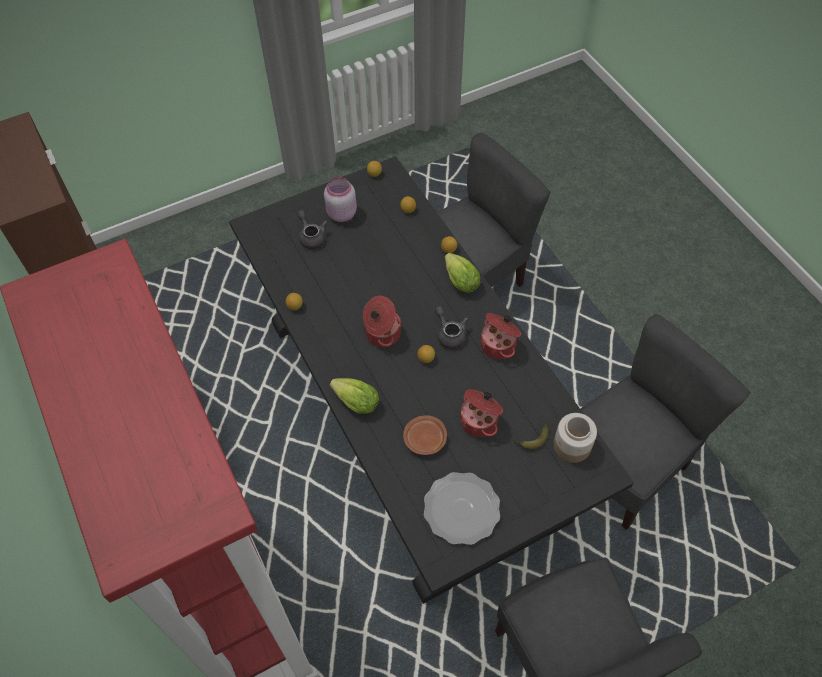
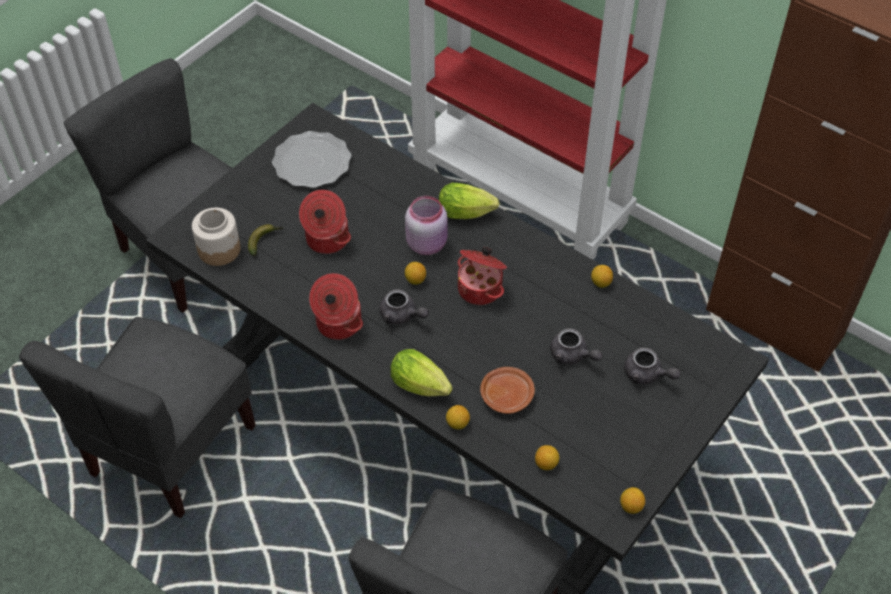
camera: 155 degrees right, 5 degrees down
(340, 214) = (633, 422): pink jar -> pink jar (427, 243)
(349, 265) = (572, 355): none -> grey teapot
(424, 439) = (376, 205): brown plate -> brown plate (507, 395)

